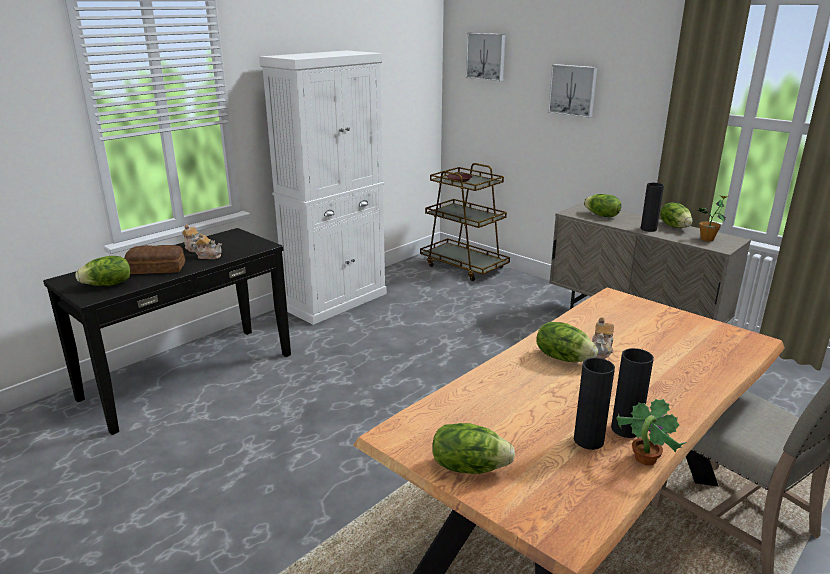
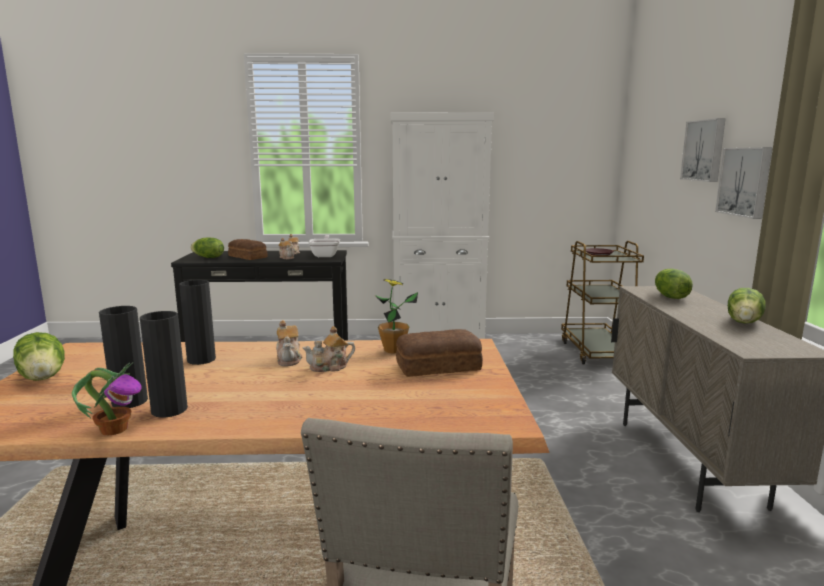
camera: 45 degrees right, 10 degrees down
(240, 241) = (325, 255): none -> frying pan
(486, 56) = (648, 123): picture -> picture (745, 181)
(563, 358) = (289, 359): lettuce -> teapot
(642, 321) = (436, 366): none -> bread
(648, 229) = (695, 316): black vase -> black vase (201, 359)
(707, 239) = (756, 340): potted plant -> potted plant (393, 350)

